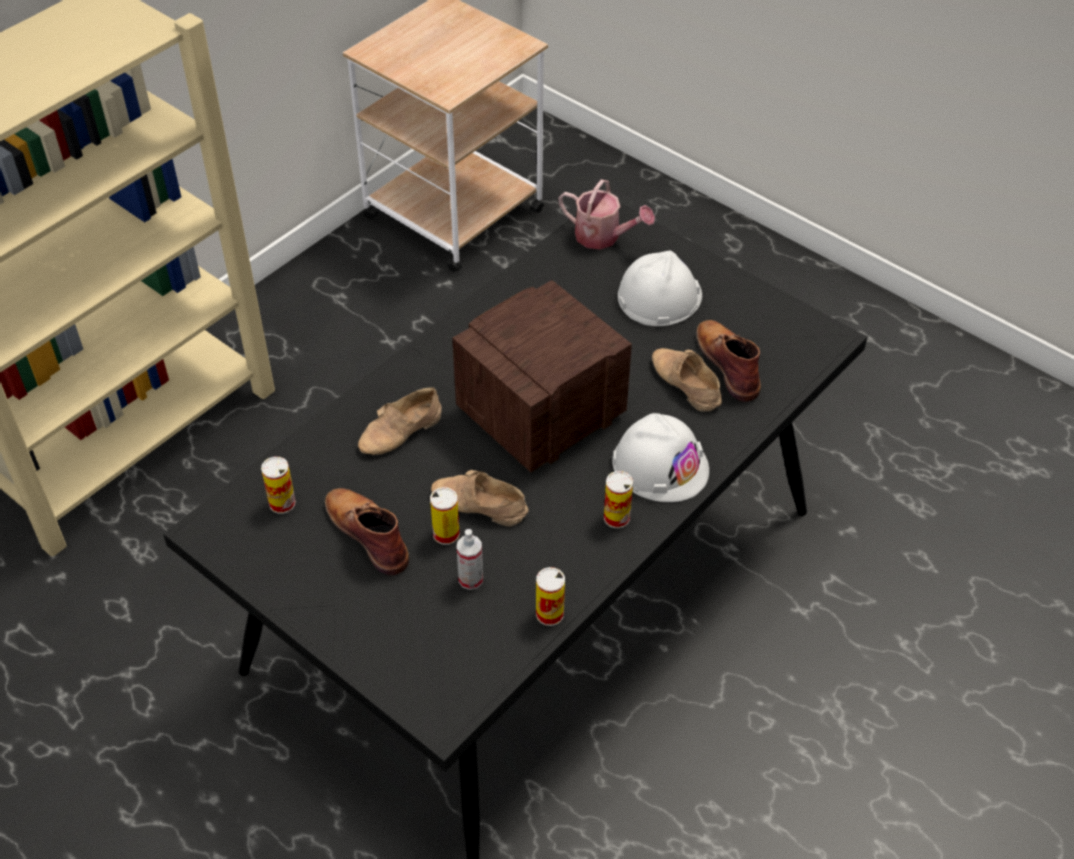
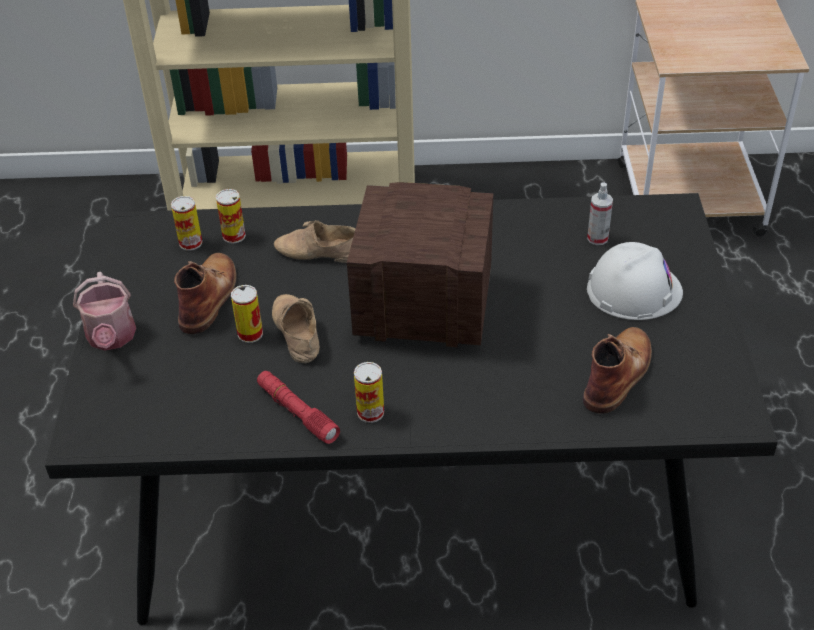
camera: 50 degrees right, 5 degrees down
(470, 579) = (222, 373): spray bottle -> spray bottle (597, 238)
(549, 614) = (234, 435): can -> can (234, 235)
(568, 560) = (297, 412): none -> red flashlight
(603, 237) = (651, 222): watering can -> watering can (111, 338)
(660, 465) = (455, 403): white hard hat -> none
(684, 383) = (560, 362): beige shoe -> none

